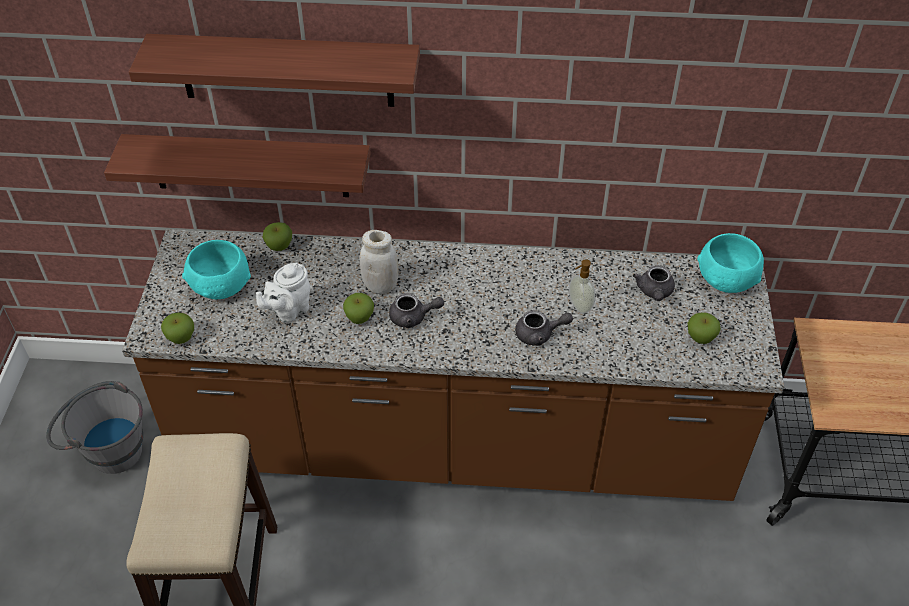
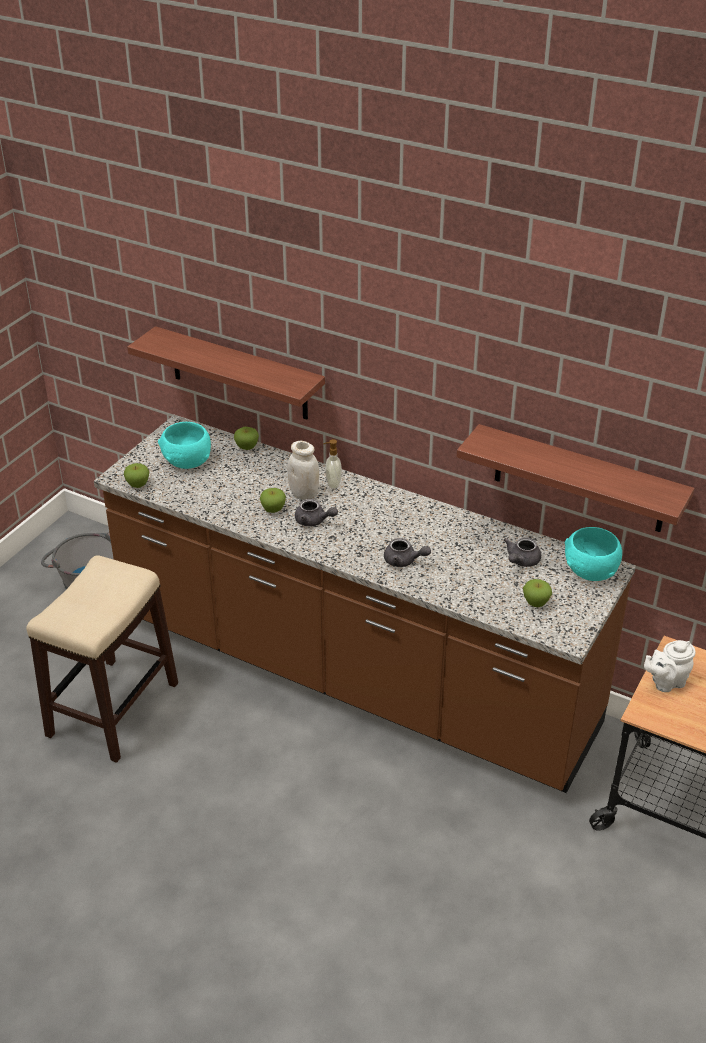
camera: 25 degrees right, 10 degrees down
(286, 70) = (270, 298): shelf -> shelf (579, 479)
(288, 311) = (225, 490): white teapot -> white teapot (665, 682)
(579, 306) = (450, 552): soap dispenser -> soap dispenser (332, 484)

